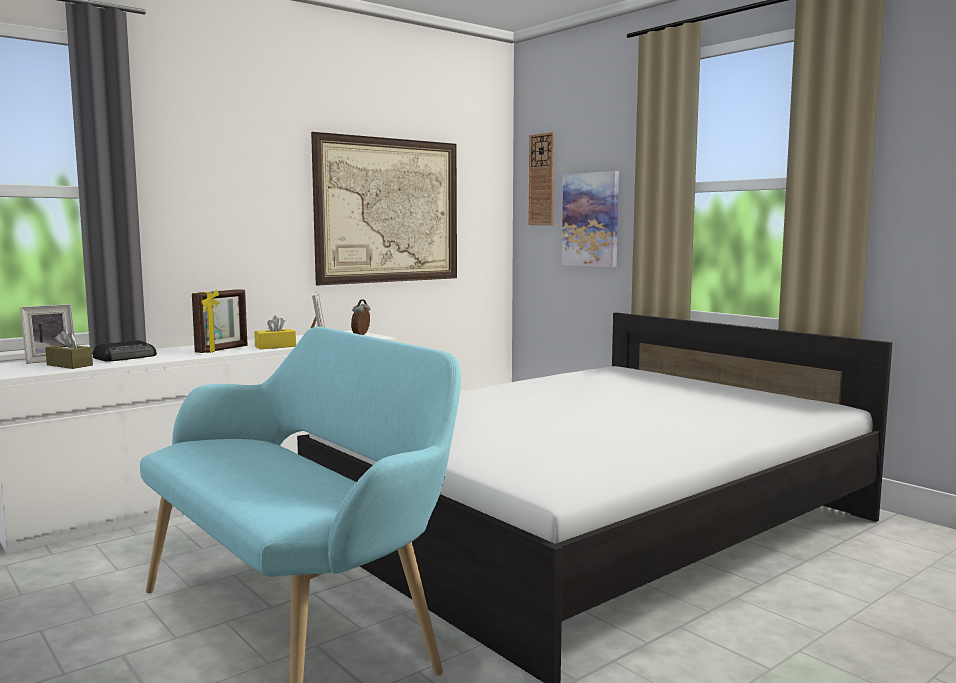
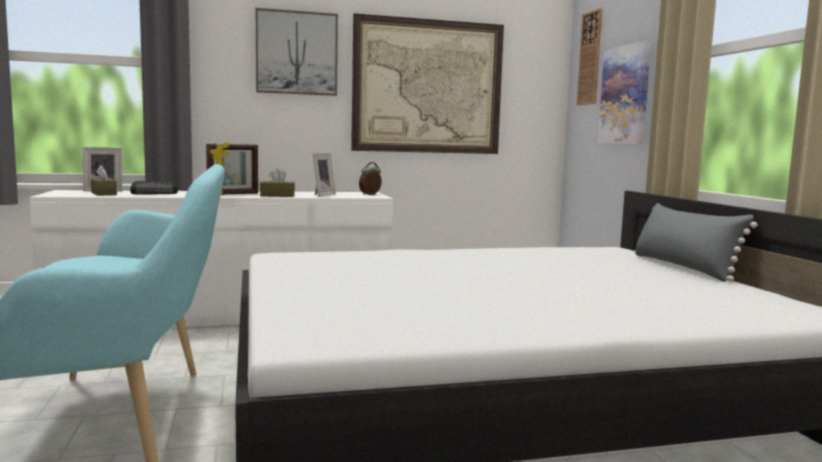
camera: 25 degrees right, 0 degrees up
(253, 177) = (296, 53): none -> picture
(275, 346) = (277, 196): yellow tissue box -> brown tissue box
(695, 380) = (683, 267): none -> grey pillow

